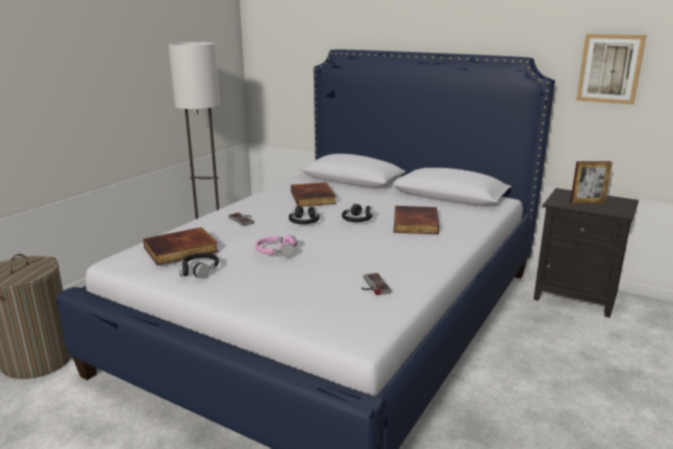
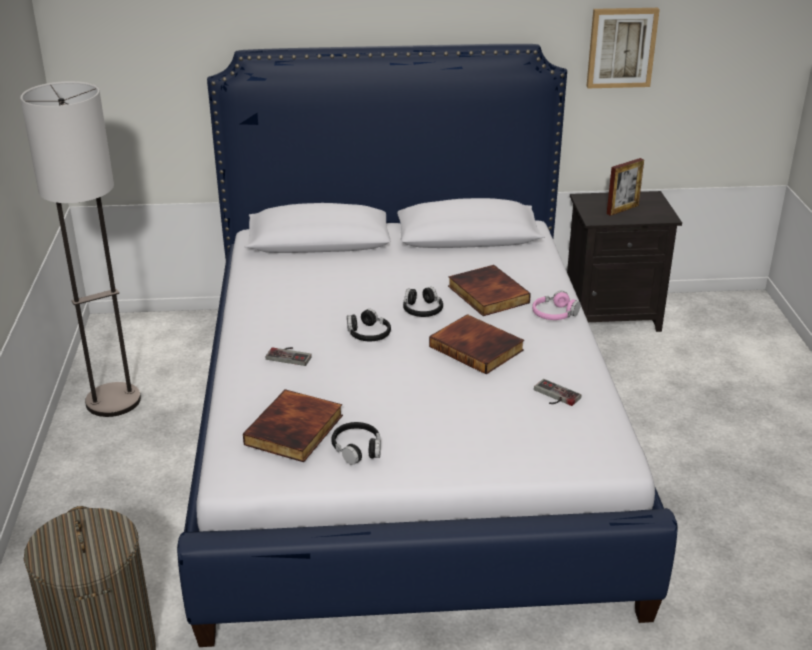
camera: 35 degrees left, 10 degrees up
(276, 251) = (401, 390): pink headphones -> pink headphones (554, 314)
(314, 197) = (321, 289): book -> book (477, 348)

